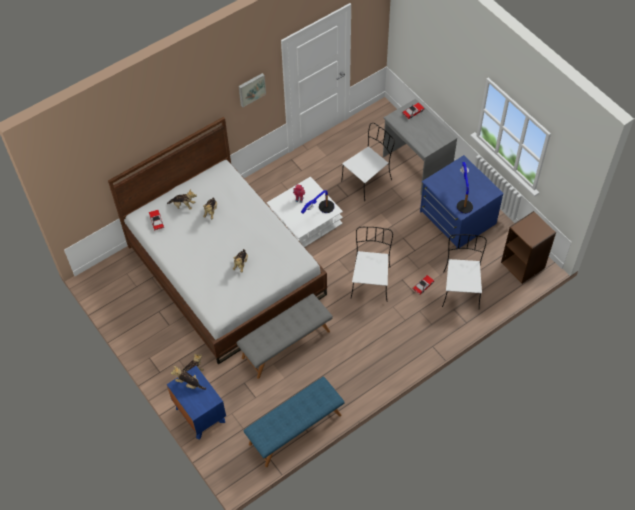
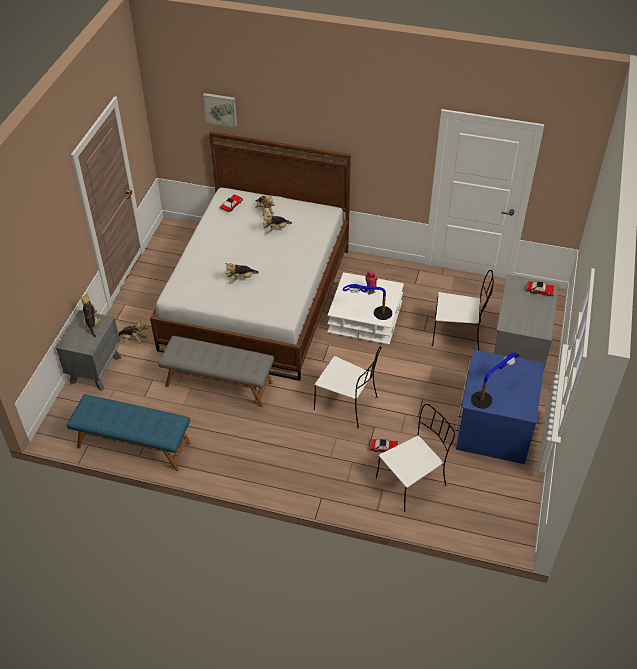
camera: 50 degrees right, 10 degrees down
(200, 414) = (95, 369): blue nightstand -> grey nightstand
(251, 89) = (392, 145): picture -> picture (220, 109)
(370, 281) = (347, 404): white chair -> white chair turned 60 degrees clockwise
(523, 265) = (499, 519): brown bookcase -> none

